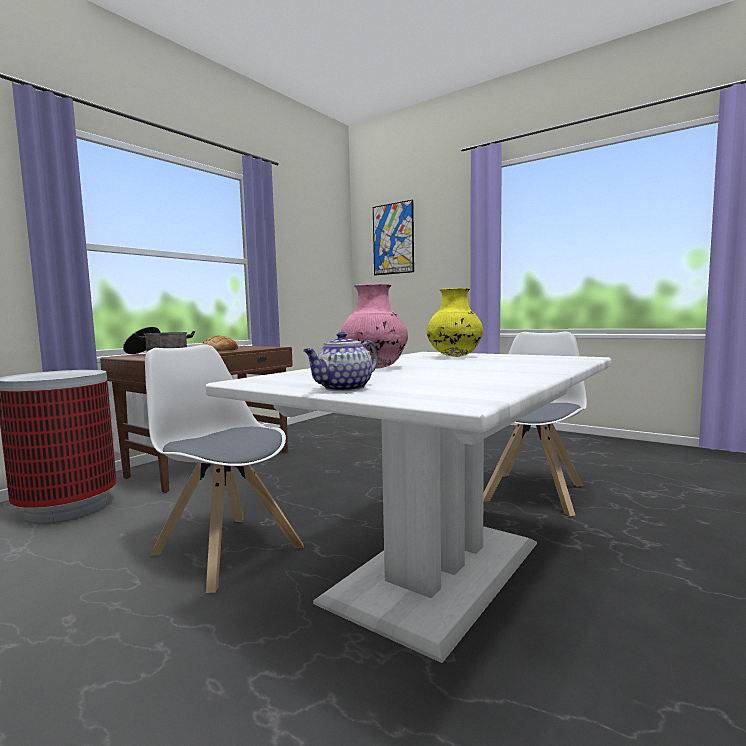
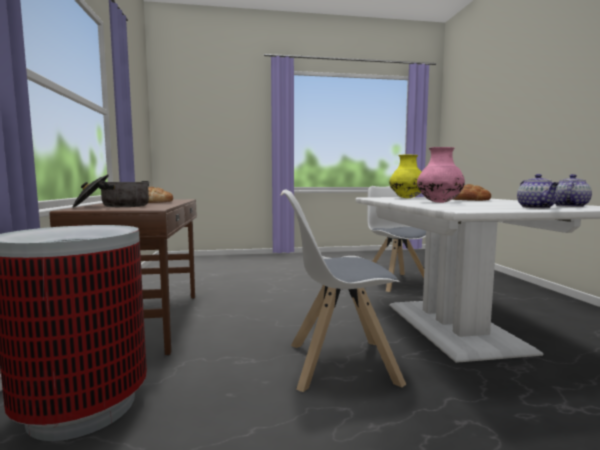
camera: 45 degrees left, 0 degrees up
(393, 239) = (196, 111): picture -> none
(430, 392) = (569, 206): none -> teapot
(481, 366) = (469, 200): none -> bread

